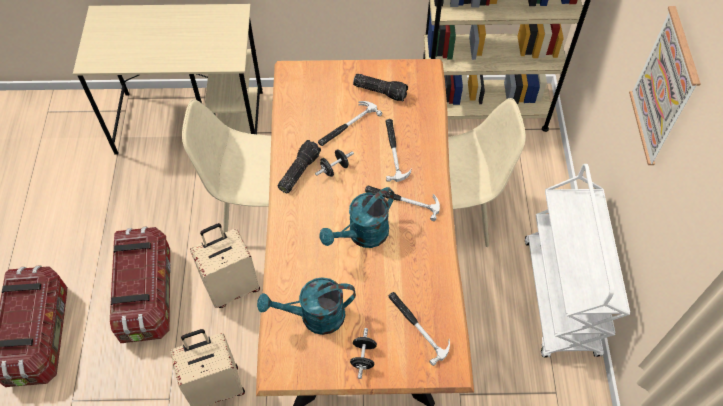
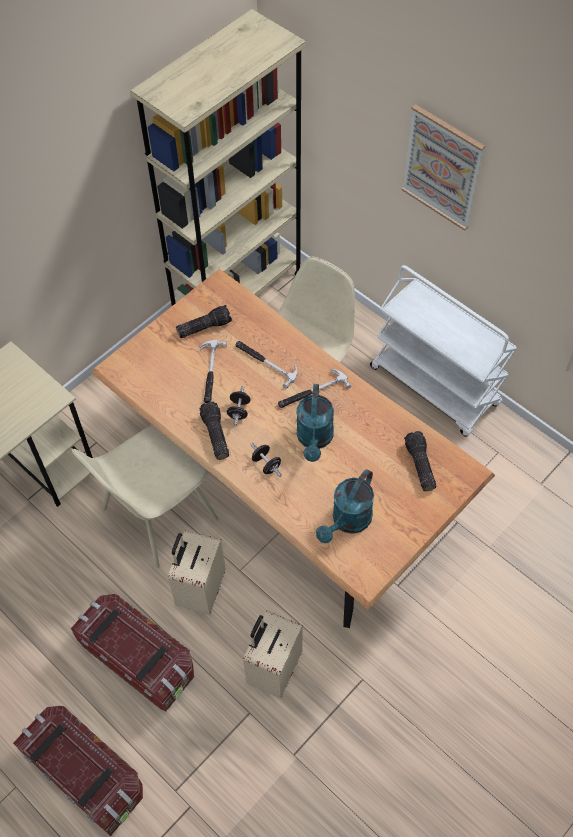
camera: 45 degrees left, 0 degrees up
(363, 357) = (409, 516): black dumbbell -> black dumbbell (266, 464)
(417, 326) = (419, 465): hammer -> flashlight

